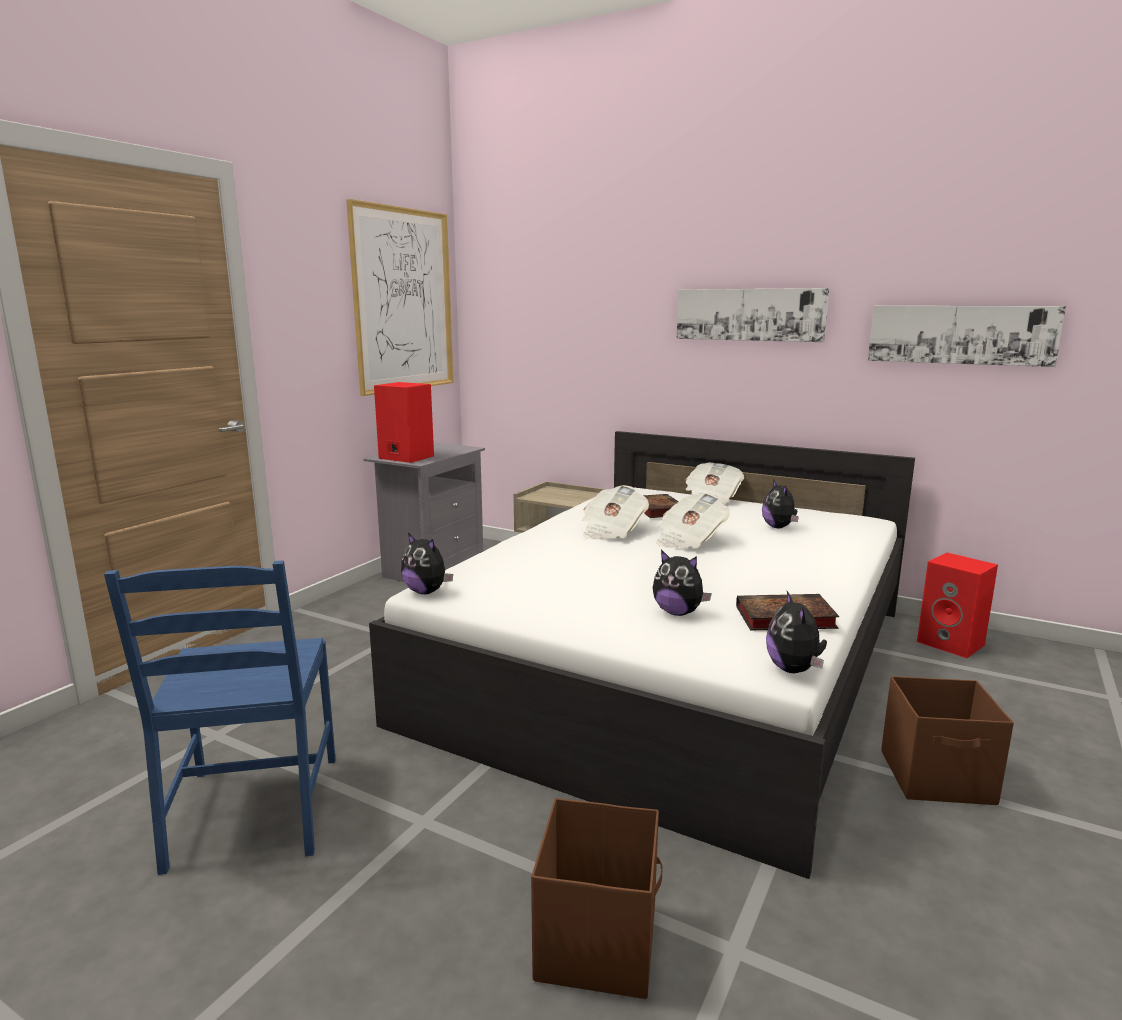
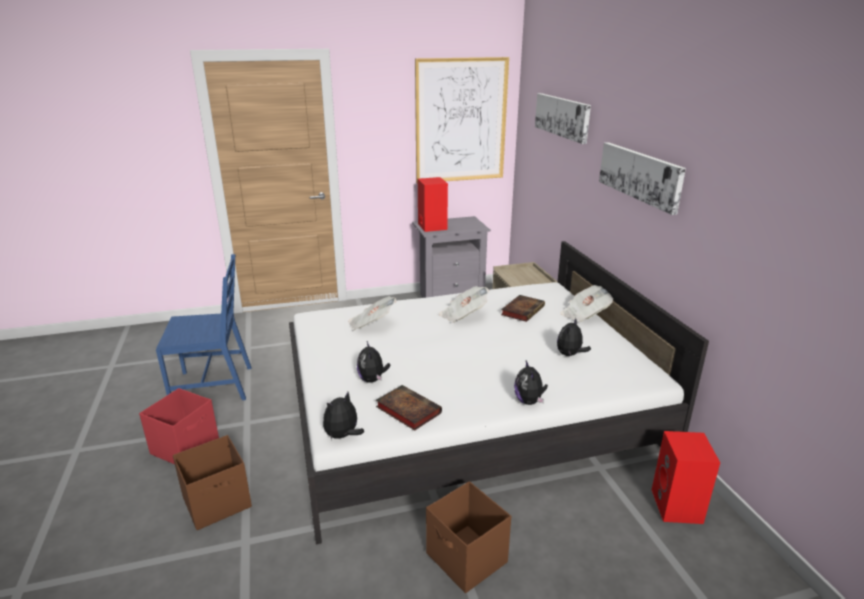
camera: 45 degrees right, 10 degrees up
(254, 811) = (214, 386): blue chair -> blue chair turned 135 degrees counterclockwise
(381, 917) = (186, 446): none -> red storage box
(426, 592) = (310, 316): plush toy -> plush toy (529, 401)
(688, 540) = (486, 340): newspaper -> newspaper (371, 324)
(960, 334) = (762, 242): picture -> picture (562, 116)

